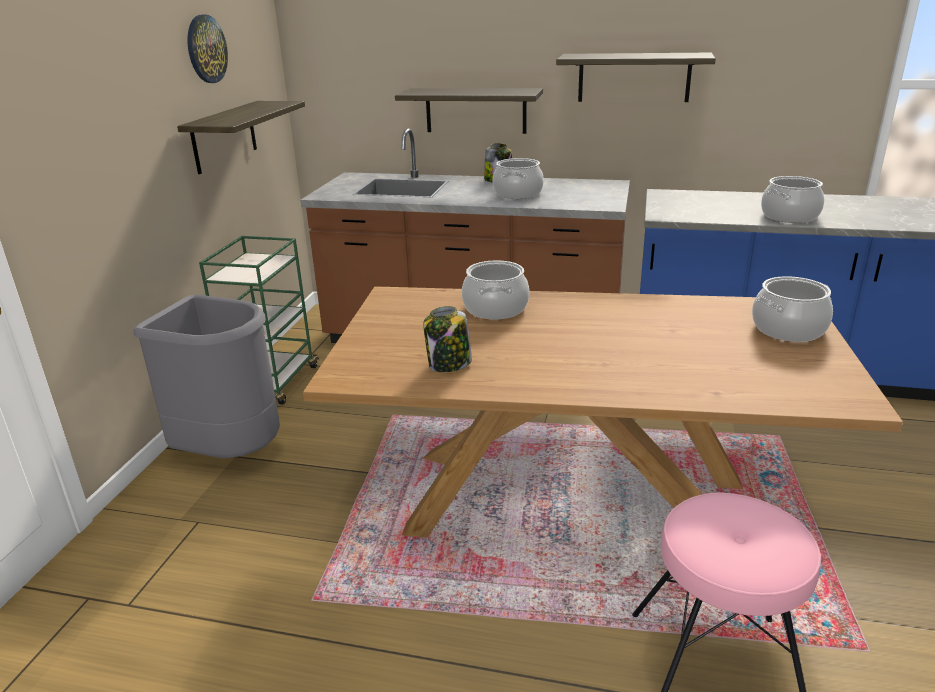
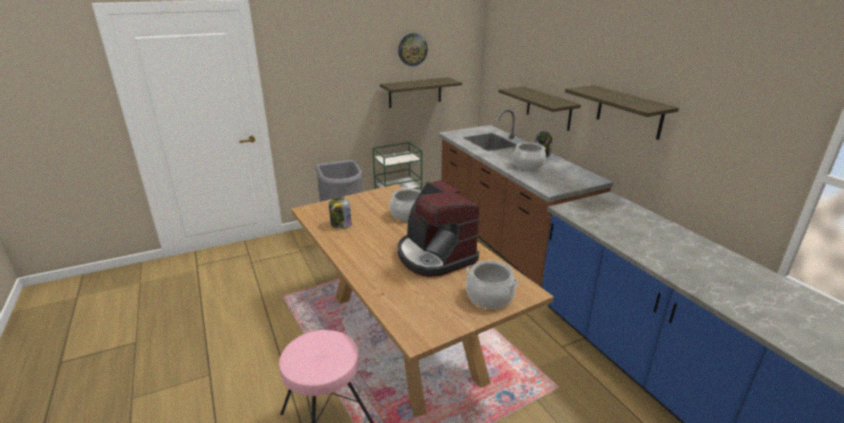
camera: 50 degrees right, 0 degrees up
(646, 328) = (435, 255): none -> coffee machine
(790, 216) = (639, 245): cooking pot -> none

